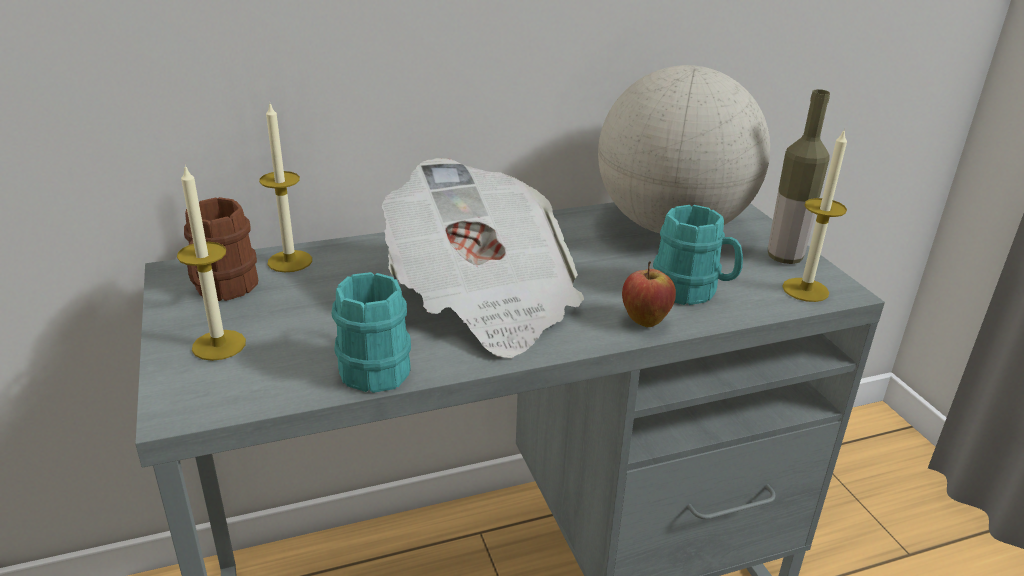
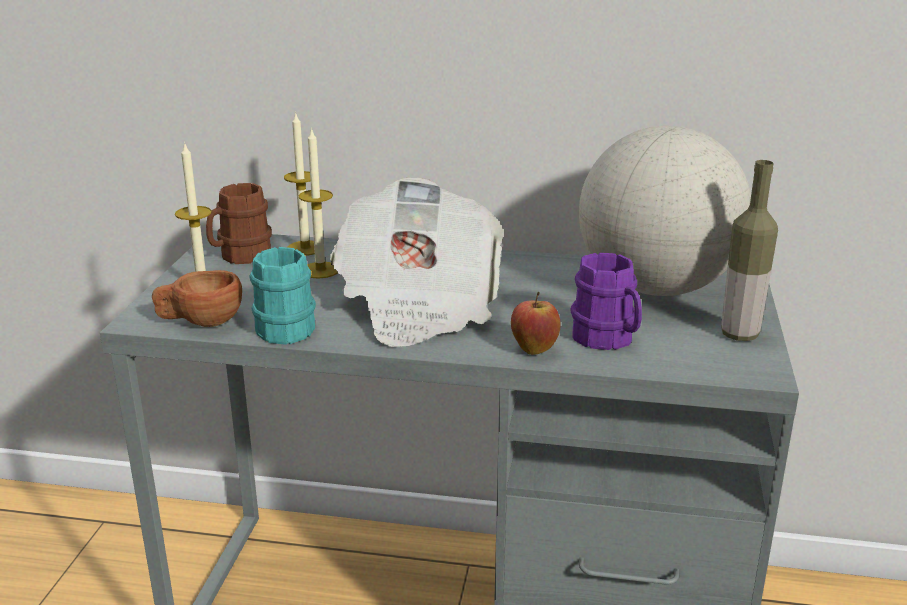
camera: 30 degrees right, 5 degrees down
(261, 389) = (200, 322): none -> brown cup
(693, 292) = (607, 340): turquoise mug -> purple mug
(805, 290) = (724, 363): candle -> candle (320, 270)

